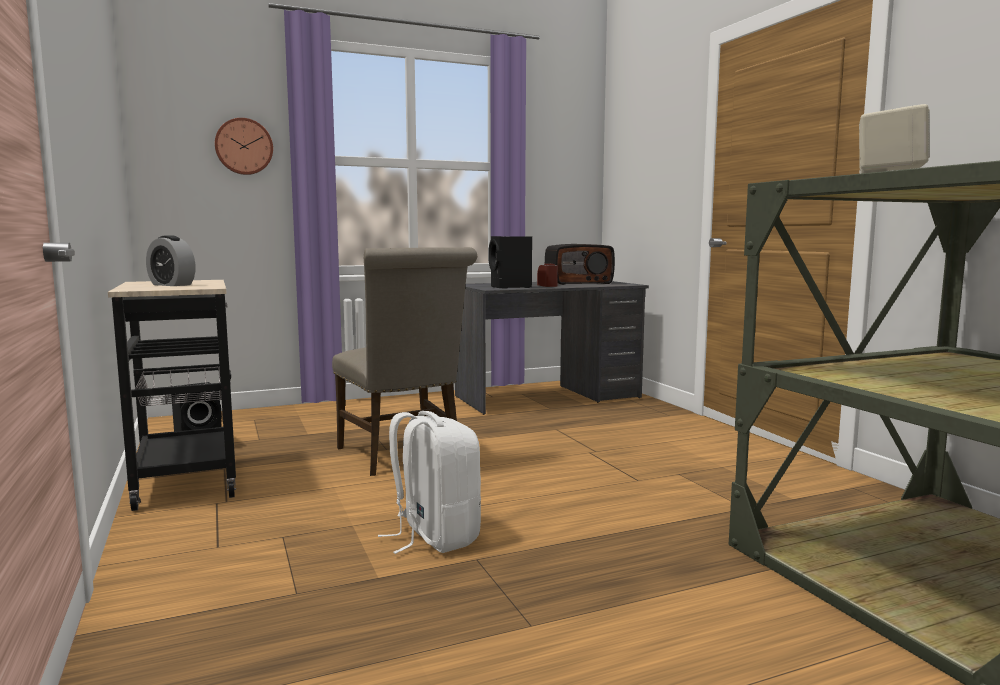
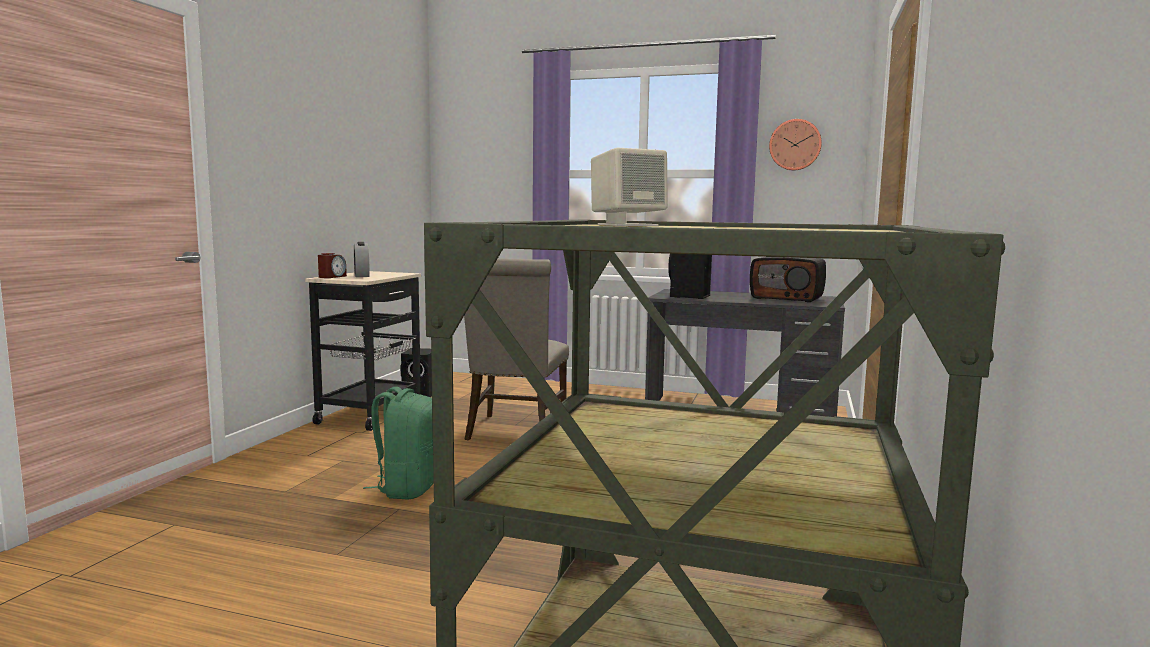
camera: 40 degrees right, 0 degrees up
(244, 146) = (506, 166): wall clock -> wall clock (795, 145)
(434, 537) = (409, 488): white backpack -> green backpack
(547, 285) = (732, 298): alarm clock -> alarm clock (332, 277)

